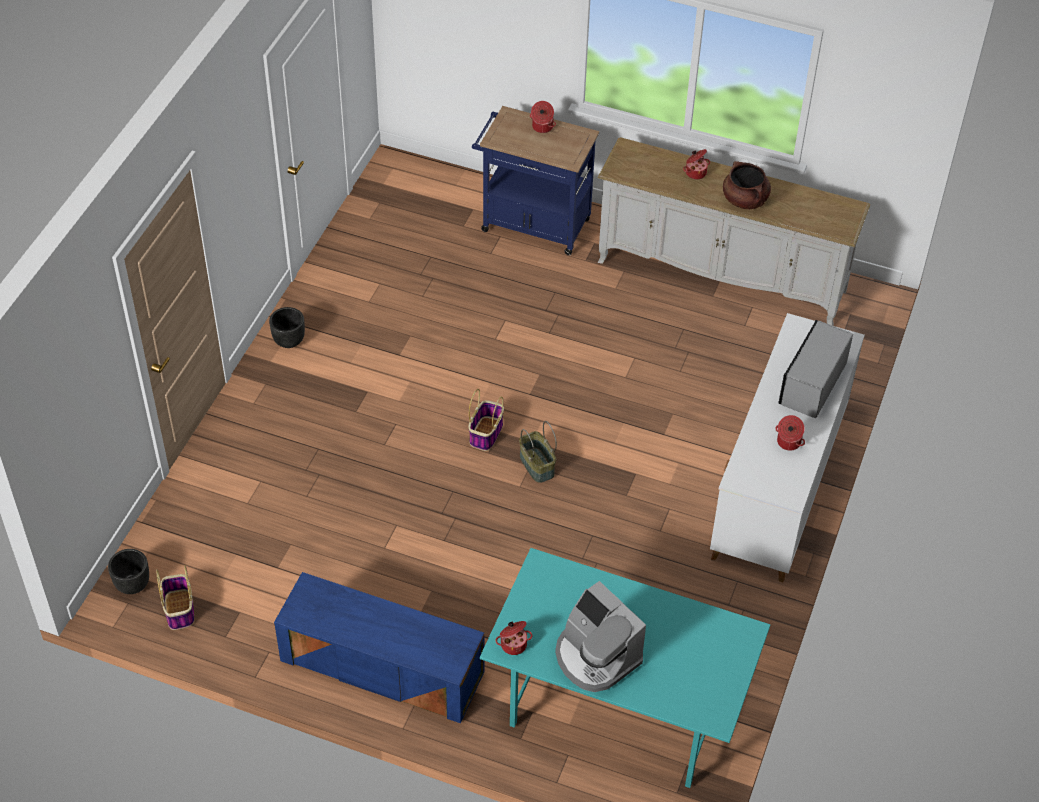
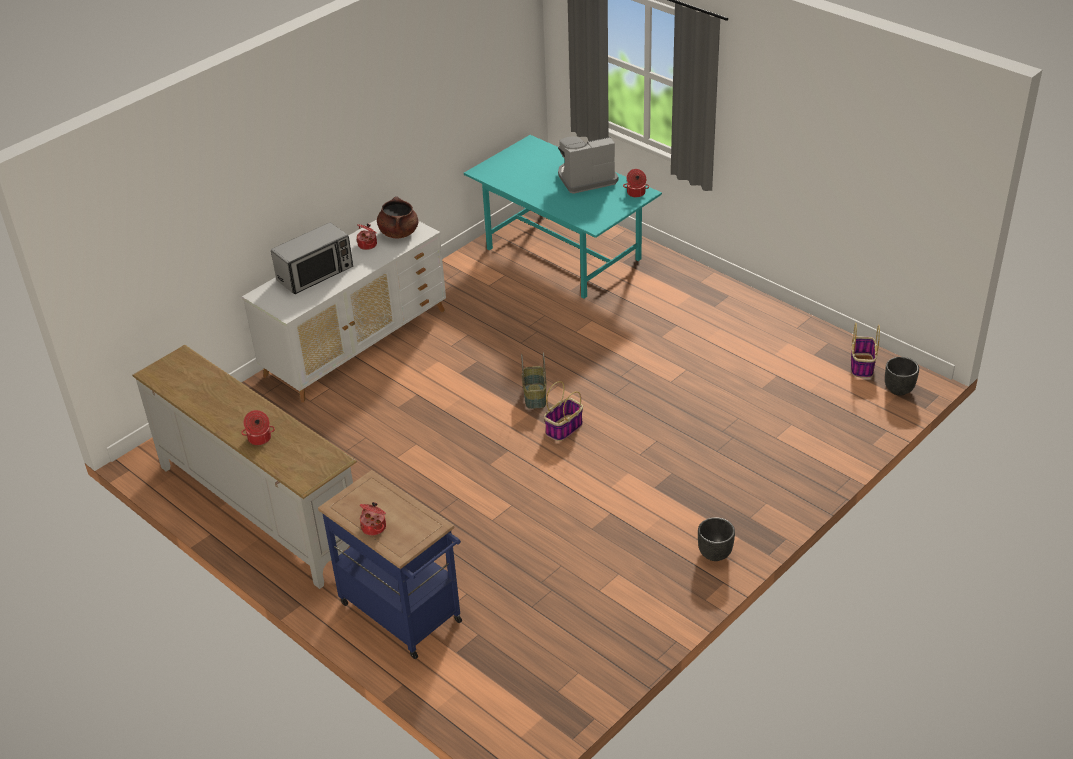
camera: 155 degrees left, 10 degrees down
(380, 667) = (717, 303): blue bench -> none
(595, 657) = (586, 178): coffee machine -> coffee machine turned 90 degrees counterclockwise
(745, 200) = (238, 401): brown cooking pot -> brown cooking pot (398, 233)

